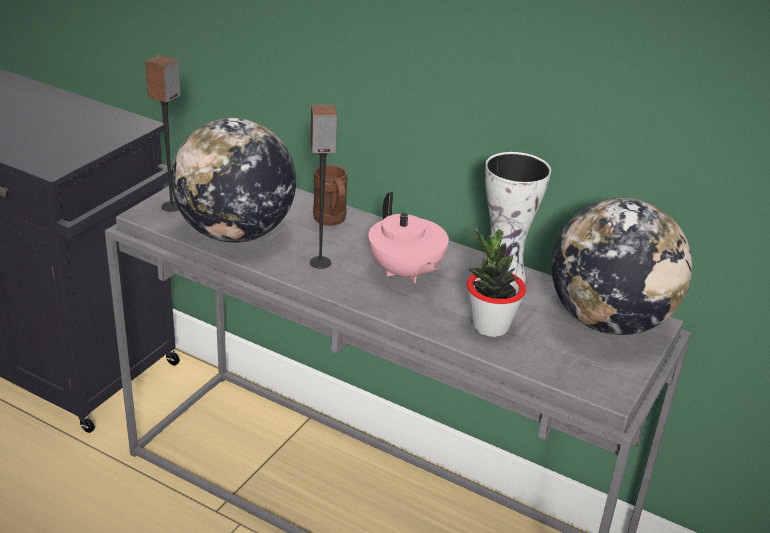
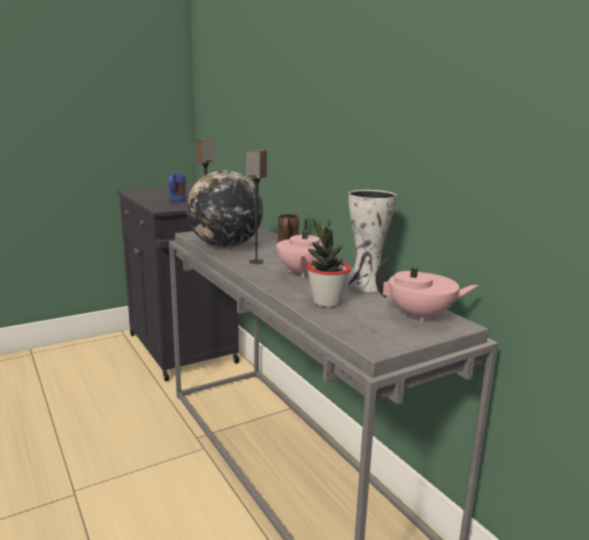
camera: 30 degrees right, 15 degrees down
(47, 136) = (176, 201): none -> blue mug
(608, 321) = (421, 316): globe -> pink teapot

